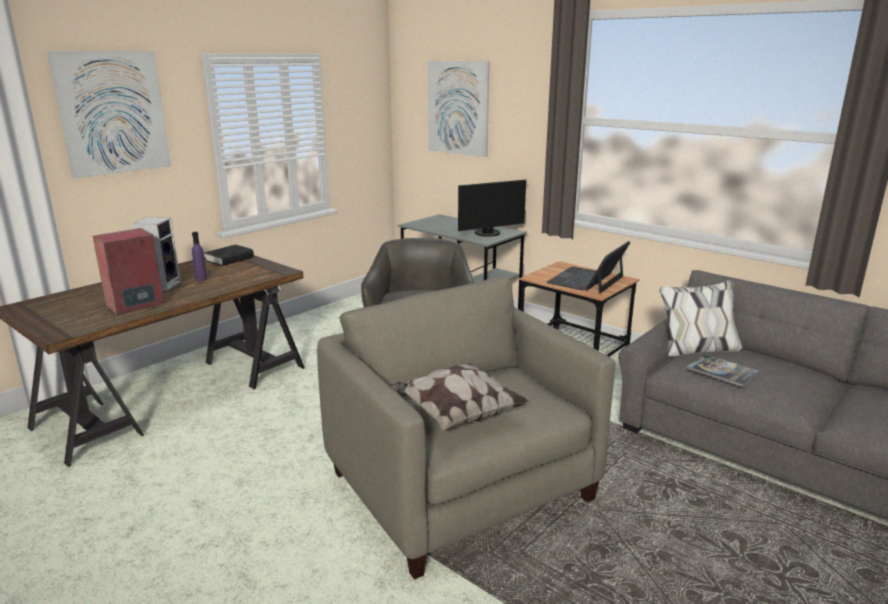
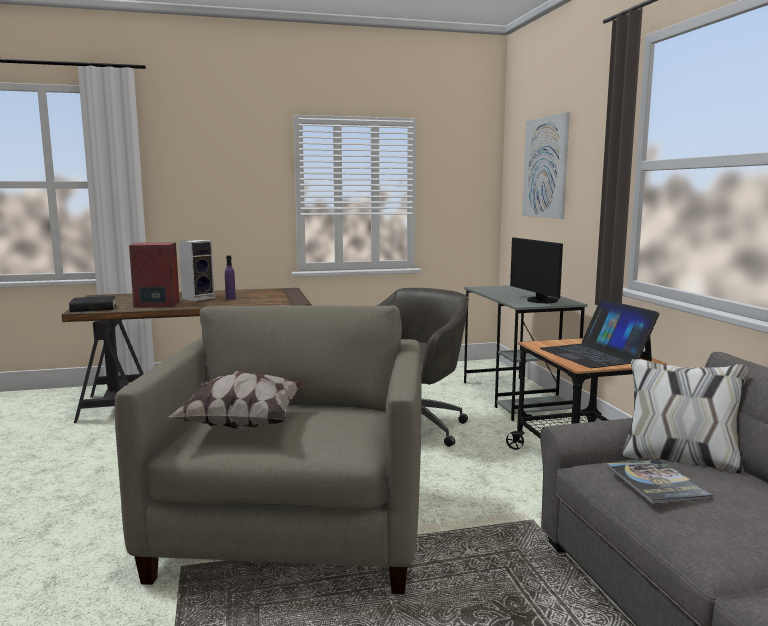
camera: 35 degrees right, 10 degrees down
(113, 113) = (208, 159): picture -> none
(229, 259) = (278, 291): black book -> black book (93, 308)
(489, 233) = (539, 301): monitor -> monitor turned 60 degrees clockwise
(586, 280) = (595, 354): laptop -> laptop turned 90 degrees counterclockwise

